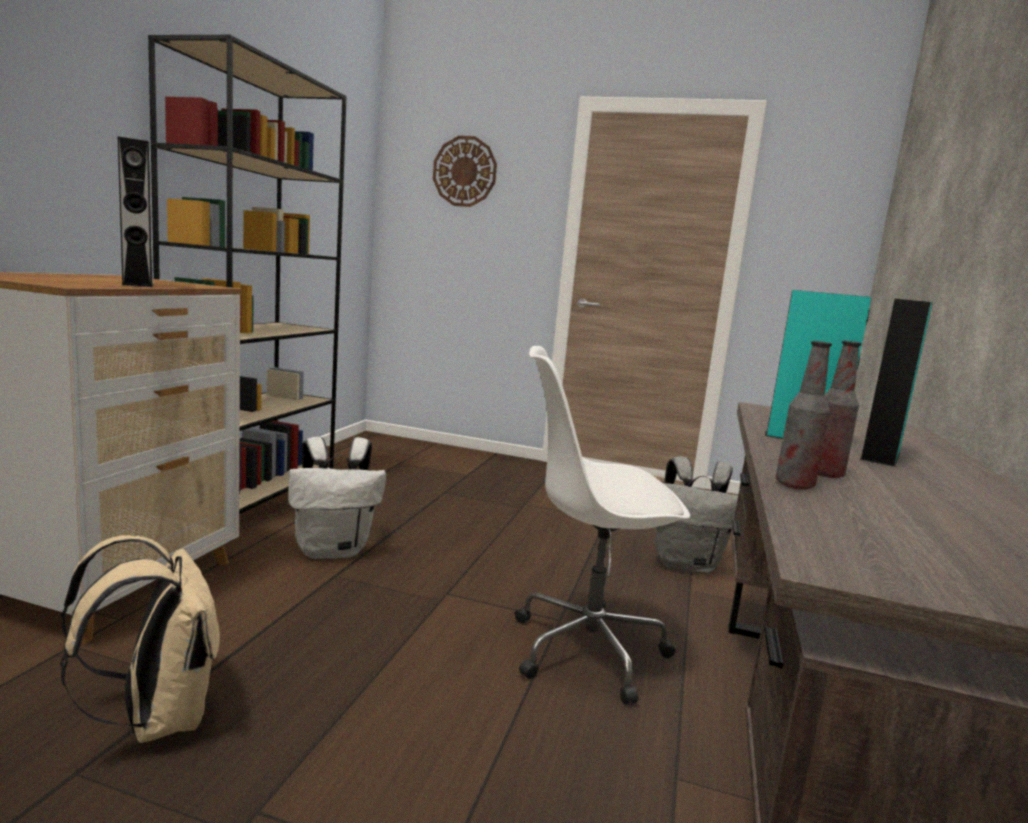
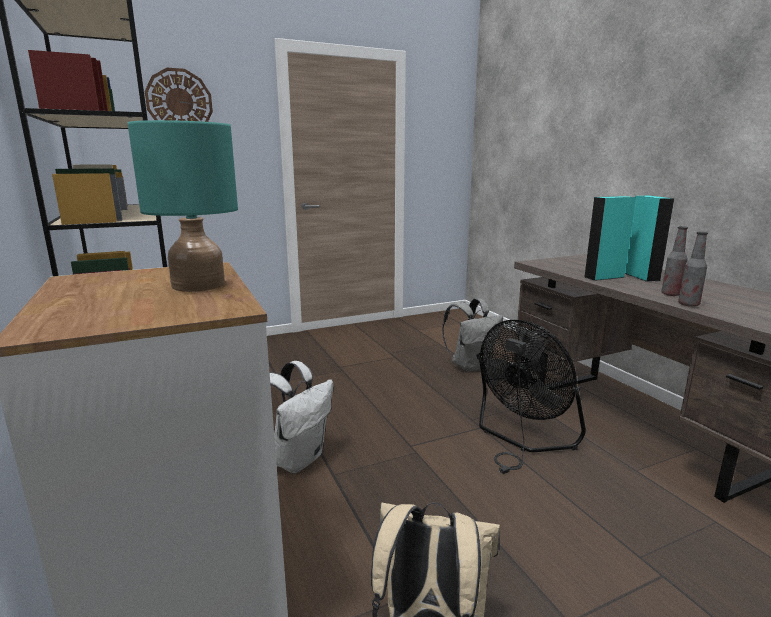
camera: 40 degrees left, 5 degrees up
(138, 284) = (199, 285): grey speaker -> turquoise table lamp
(583, 650) = (516, 436): white office chair -> black fan

